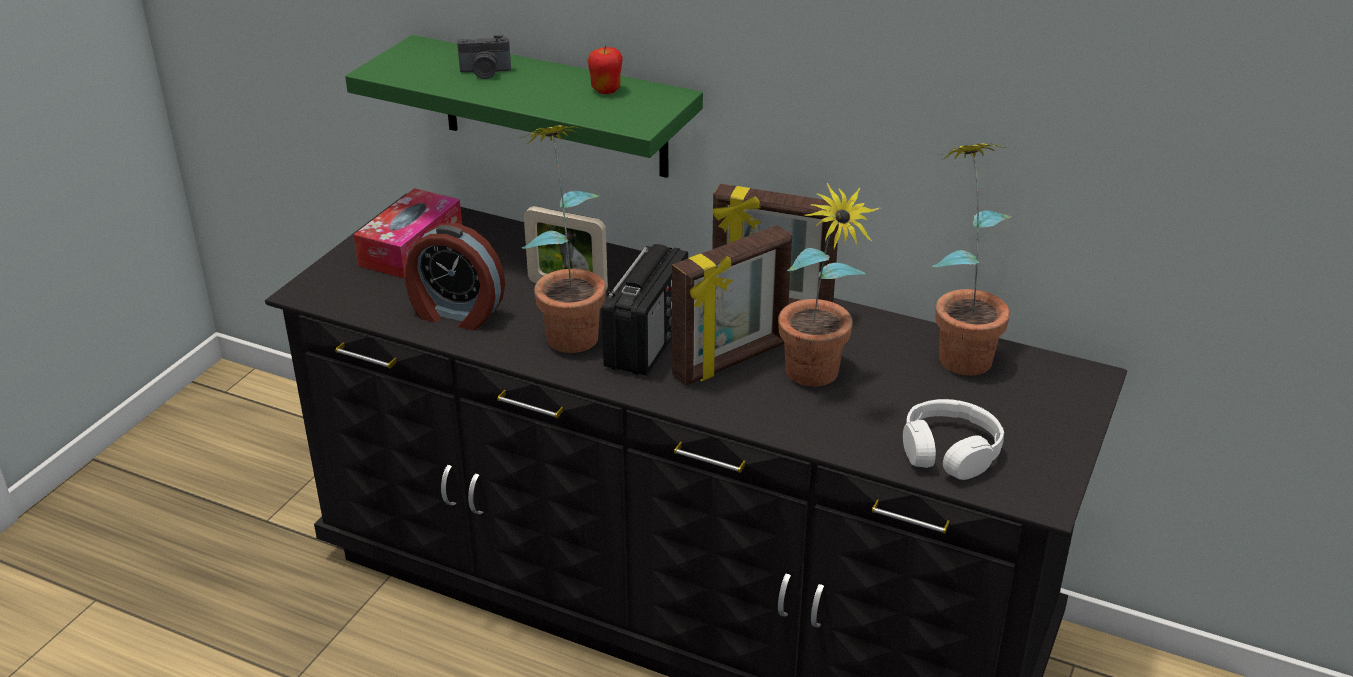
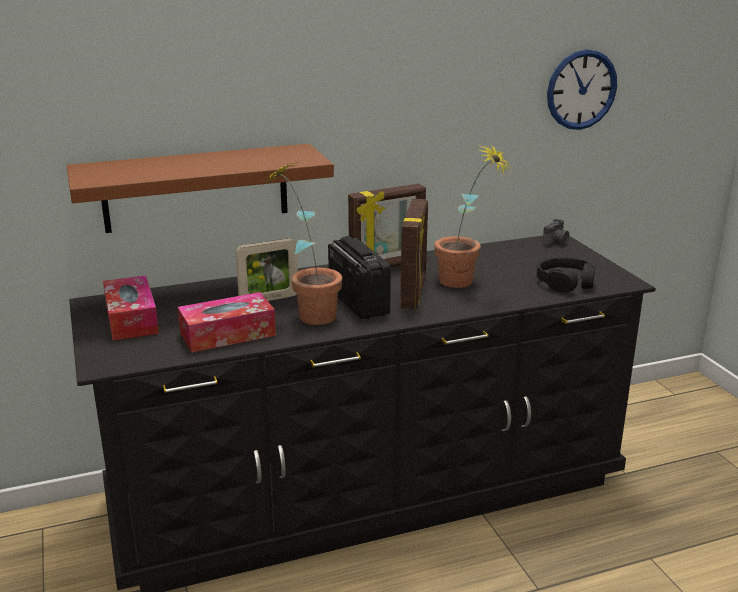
camera: 45 degrees left, 10 degrees down
(456, 313) = (228, 334): alarm clock -> tissue box
(485, 72) = (166, 165): camera -> camera (556, 242)
(553, 107) = (196, 188): green shelf -> brown shelf
(606, 90) = (258, 154): apple -> none
(949, 451) = (565, 283): white headphones -> black headphones
(960, 350) = (496, 250): potted plant -> none
(1199, 135) = (581, 90): none -> wall clock

